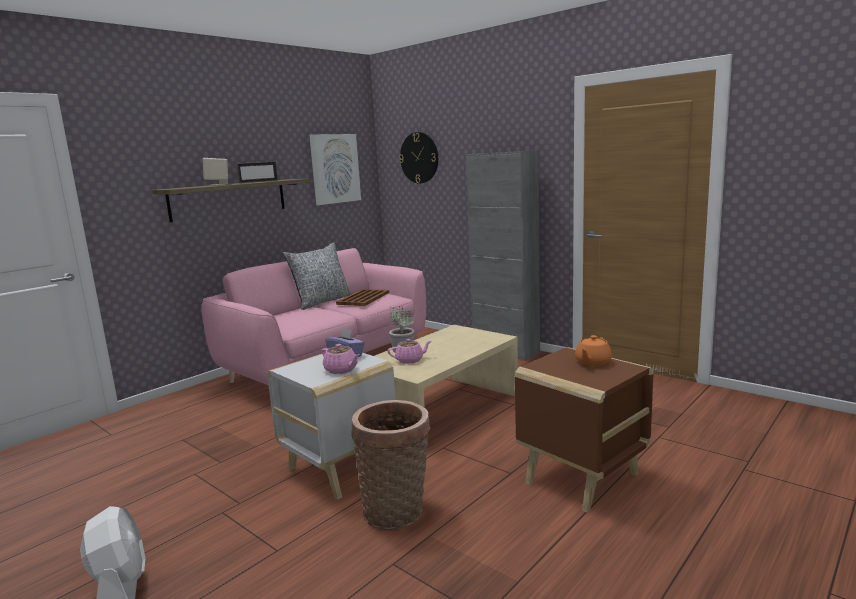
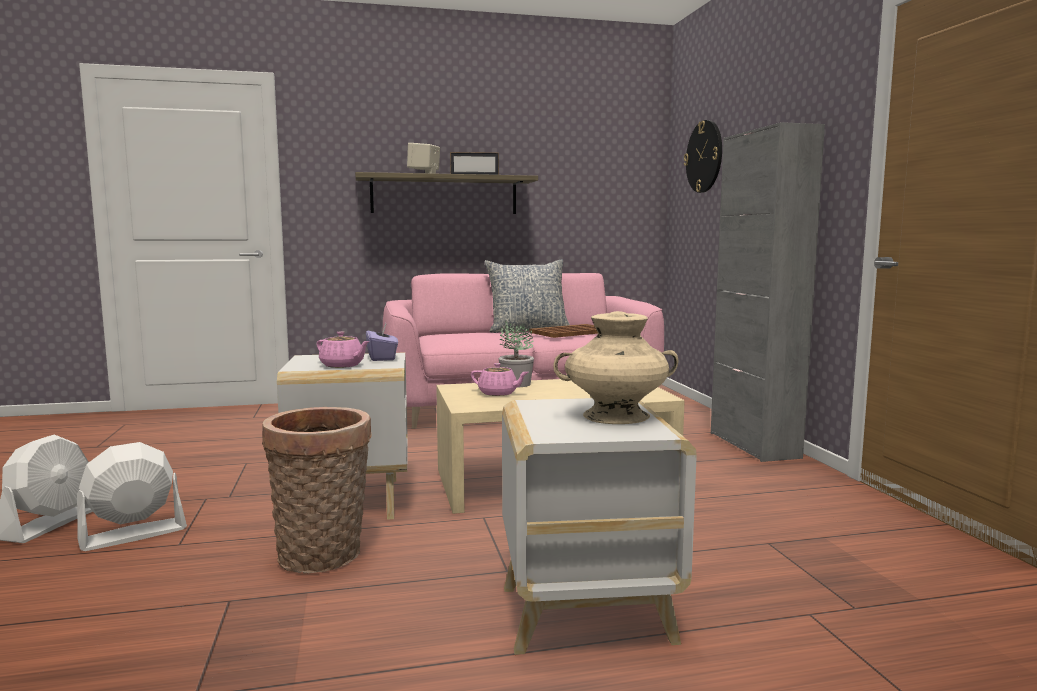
camera: 35 degrees right, 5 degrees down
(222, 561) = (133, 534): none -> white fan
(335, 168) = (597, 171): picture -> none
(341, 370) = (342, 365): pink teapot -> pink teapot turned 45 degrees counterclockwise
(581, 479) = (582, 614): brown side table -> white side table
(592, 362) = (615, 416): orange teapot -> beige vase

